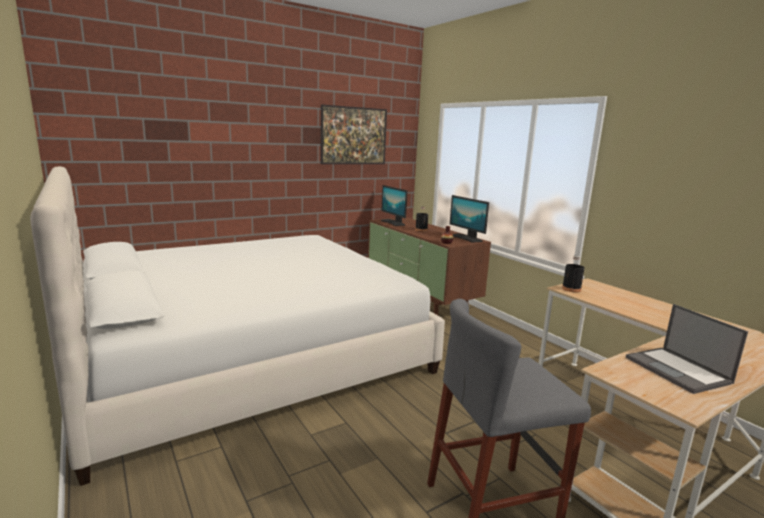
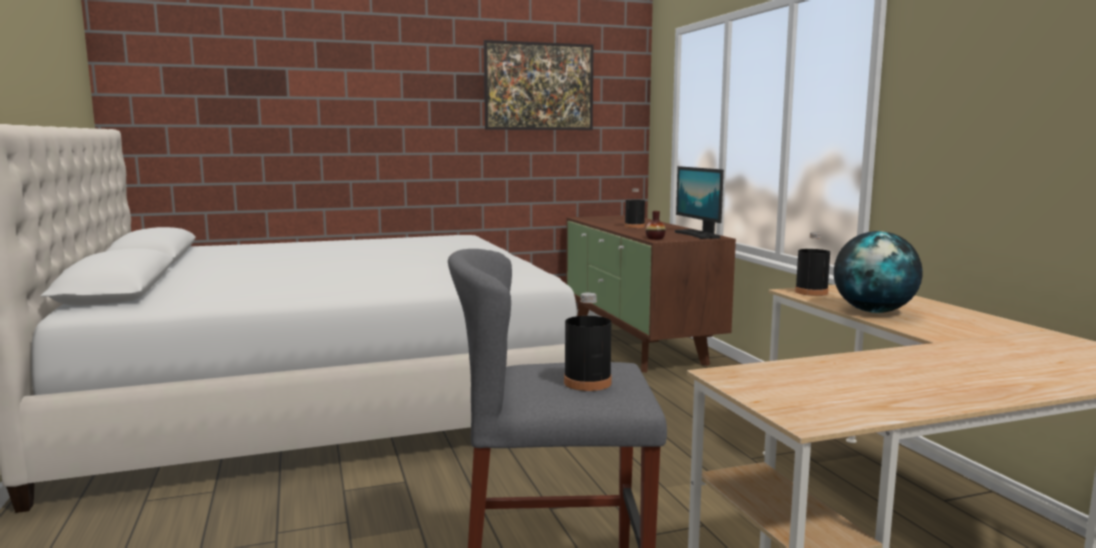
camera: 15 degrees right, 5 degrees down
(393, 223) = (601, 220): monitor -> none
(532, 383) = (587, 383): none -> black bottle
(619, 305) = (874, 311): none -> globe
(678, 370) = (869, 381): laptop -> none

